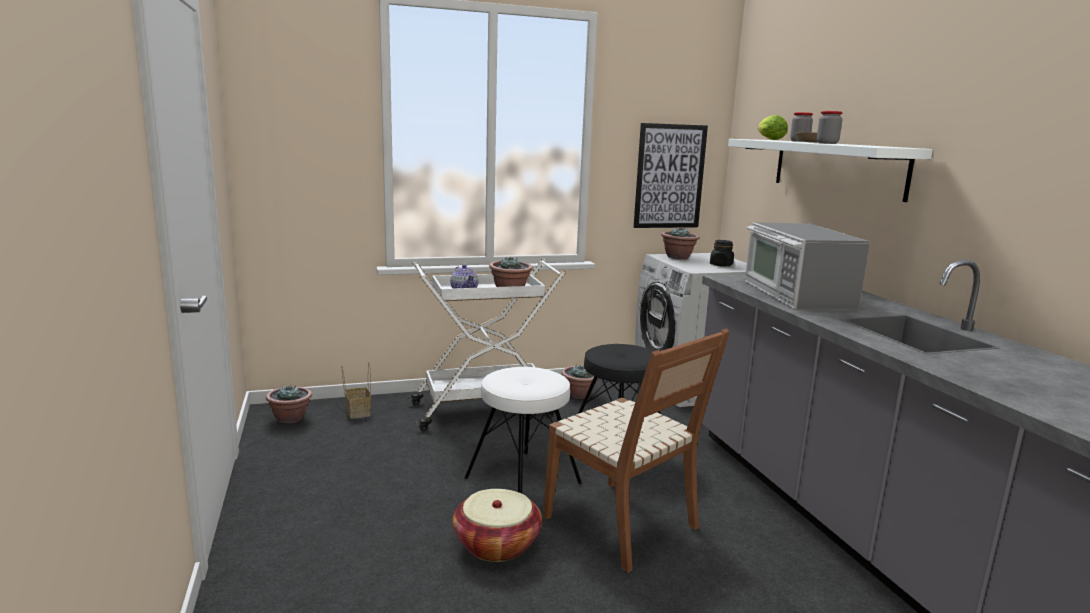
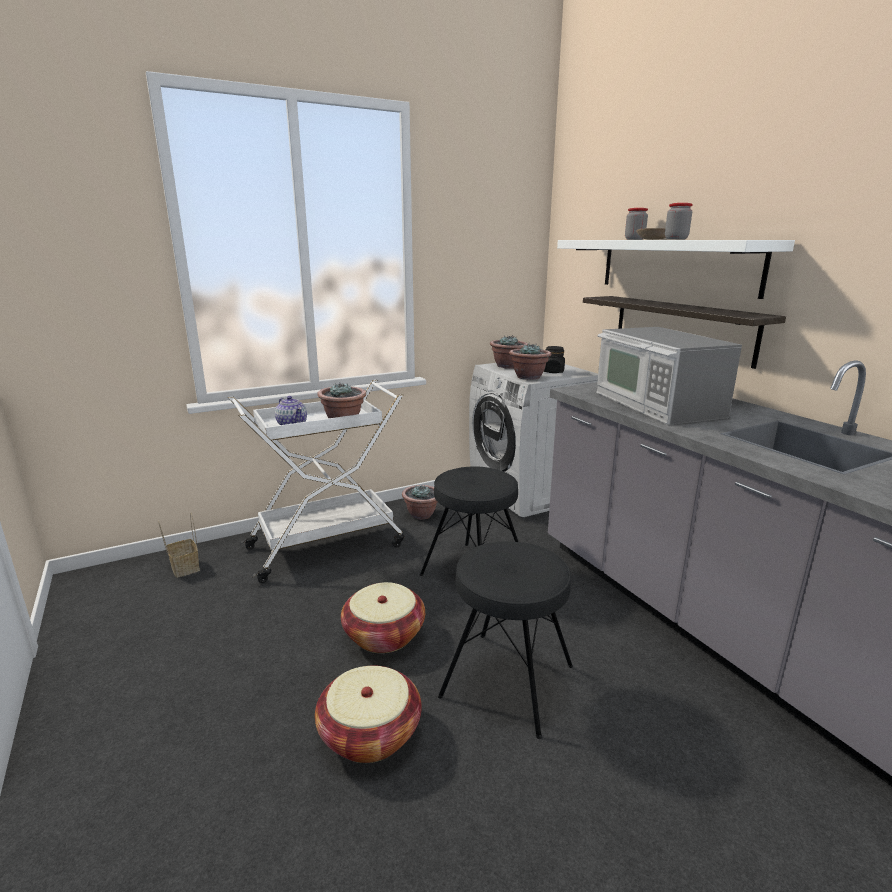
camera: 10 degrees left, 5 degrees up
(290, 419) = (104, 588): potted plant -> potted plant (528, 377)
(523, 481) = (384, 635): white stool -> basket
(624, 527) = (507, 681): chair -> black stool
(669, 176) = (493, 283): picture -> none
(768, 139) = (597, 239): lettuce -> none
(840, 228) = (681, 328): none -> shelf

